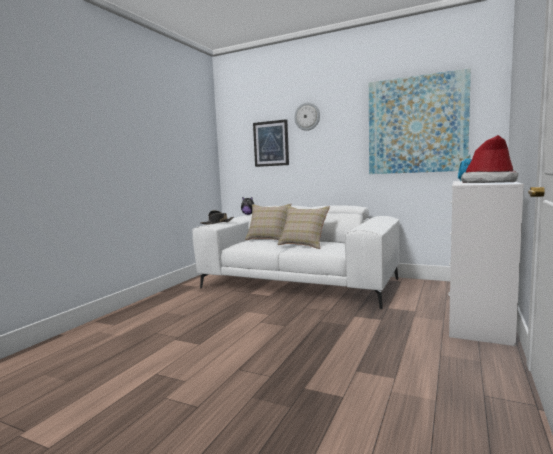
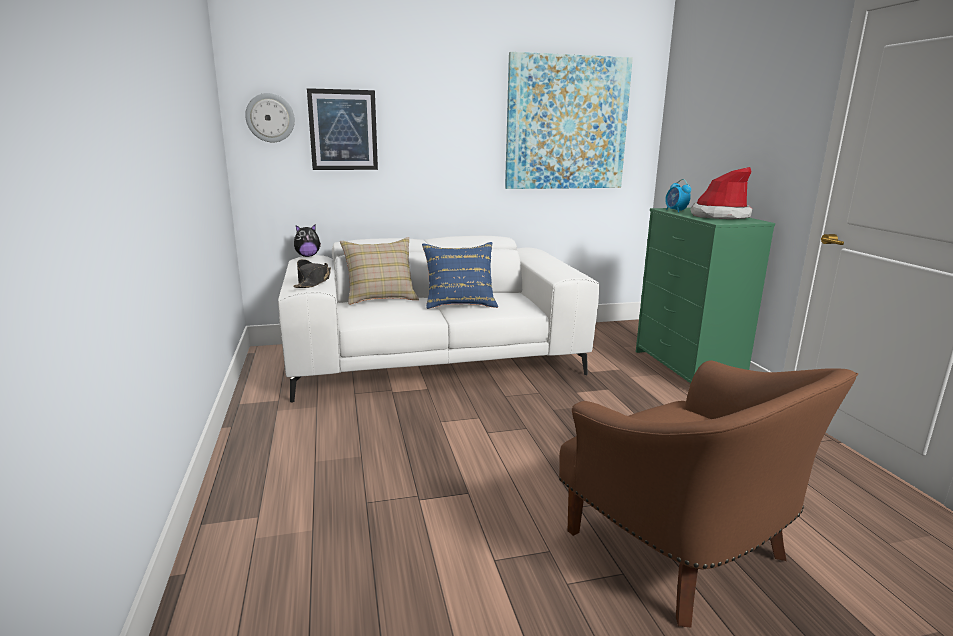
camera: 40 degrees left, 10 degrees up
(249, 413) = (682, 552): none -> brown armchair
(303, 245) = (460, 303): beige pillow -> blue pillow
(307, 116) = (410, 90): wall clock -> wall clock (270, 118)
(479, 322) = (687, 368): white dresser -> green dresser

